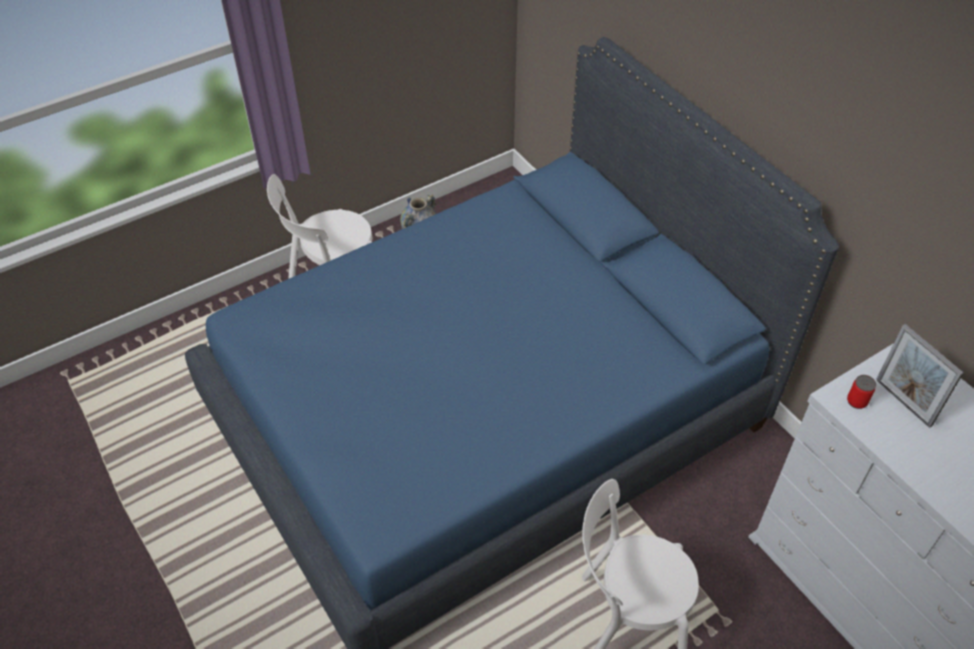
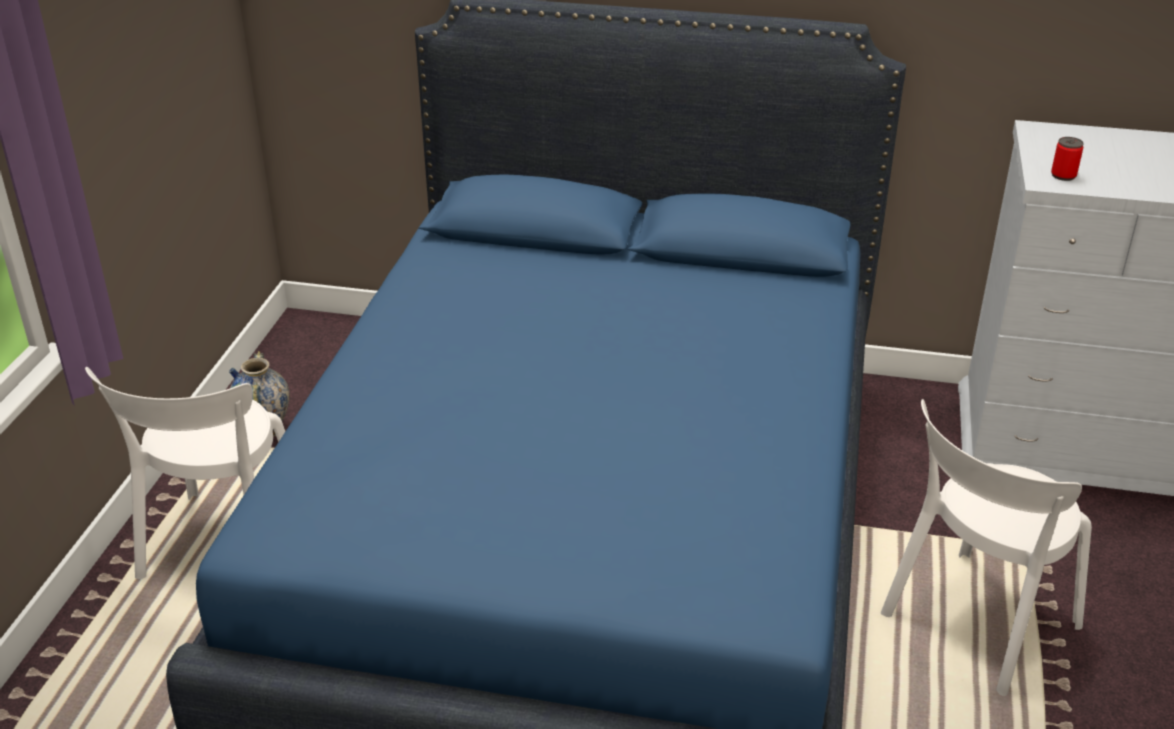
camera: 45 degrees left, 15 degrees down
(903, 402) = (1091, 159): picture frame -> none

